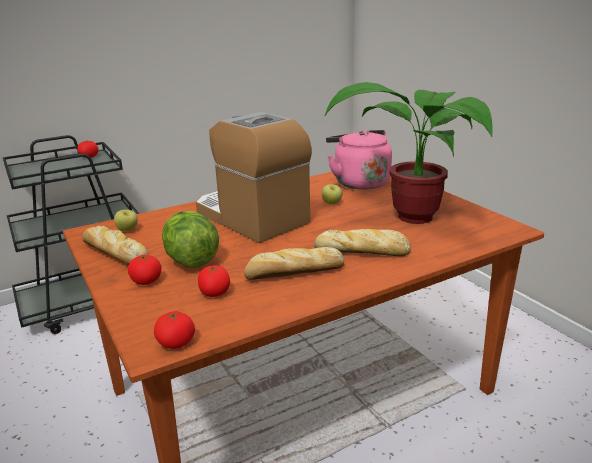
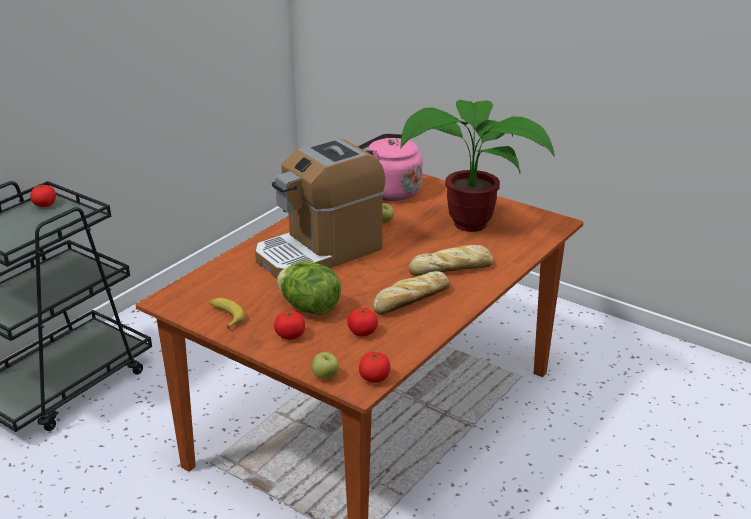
camera: 25 degrees left, 5 degrees up
(114, 253) = (225, 316): bread -> banana
(127, 230) = (208, 290): apple -> apple (325, 376)
(251, 217) = (319, 252): coffee machine -> coffee machine turned 60 degrees counterclockwise

